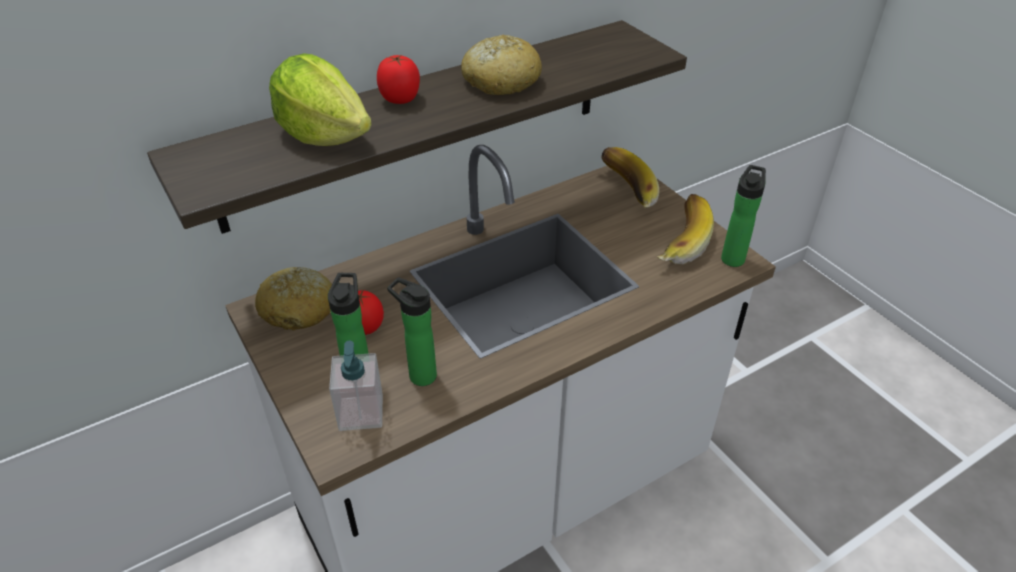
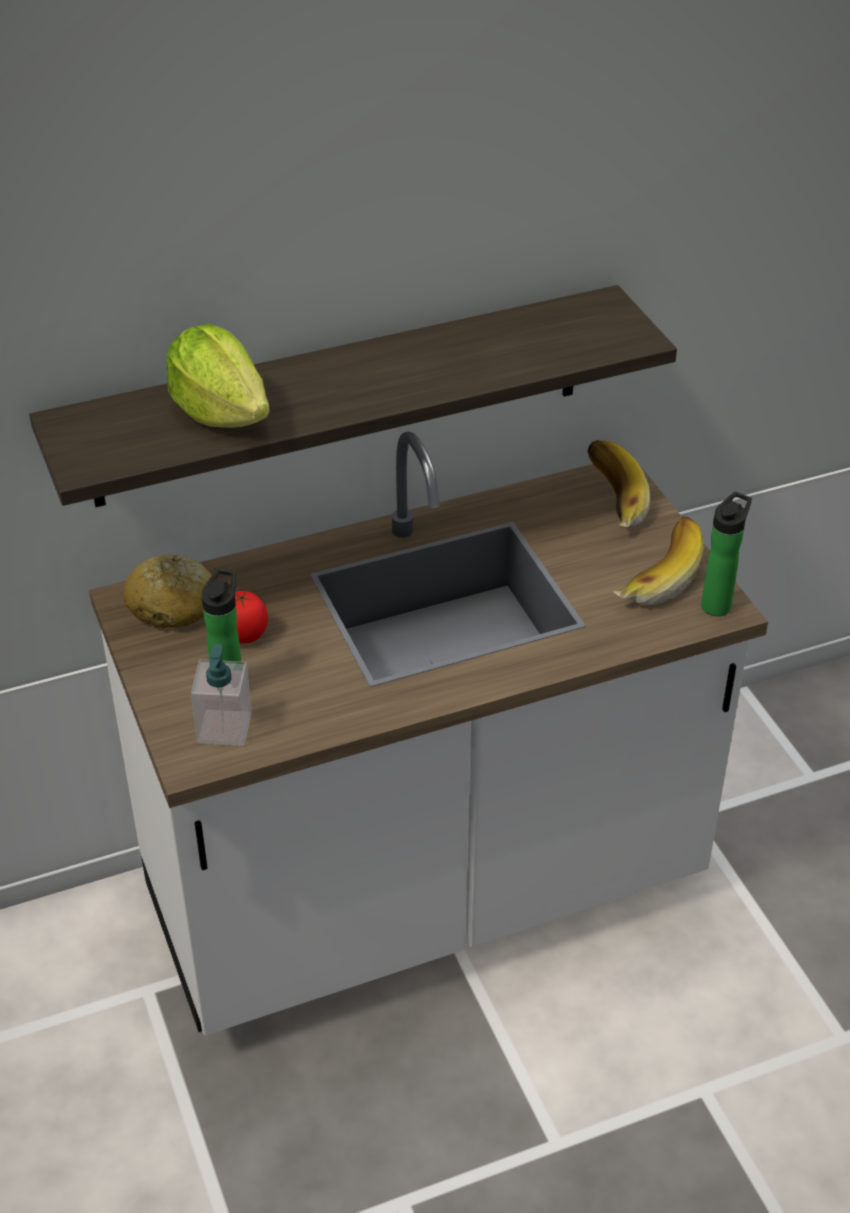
camera: 10 degrees right, 0 degrees up
(401, 99) = (314, 374): tomato -> none
(419, 374) = (296, 695): bottle -> none
(500, 81) = (436, 361): bread -> none

